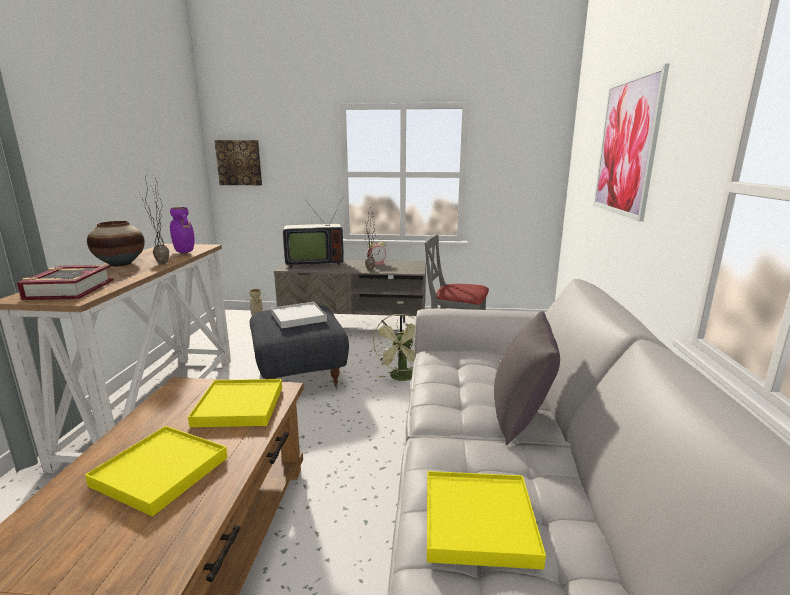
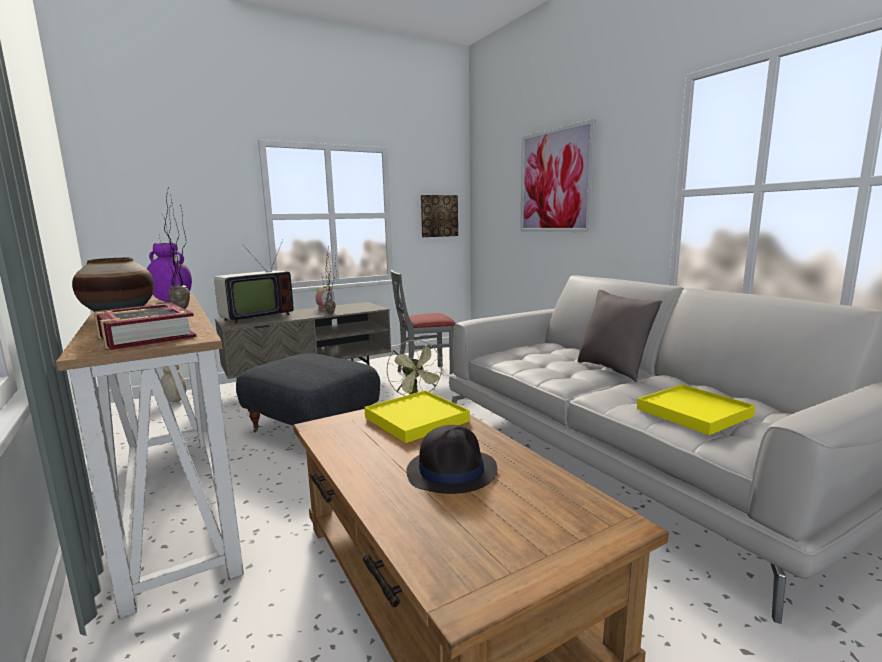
camera: 35 degrees left, 5 degrees down
(161, 471) = (452, 471): yellow tray -> black hat
(239, 162) = (125, 205): picture -> picture (439, 216)
(298, 317) = (311, 363): white tray -> none

